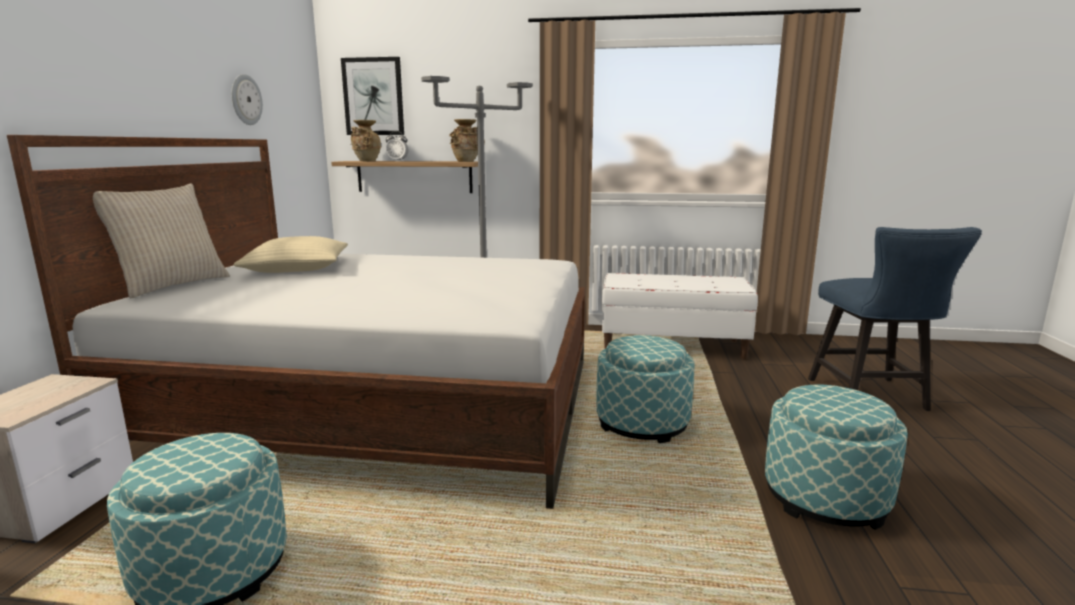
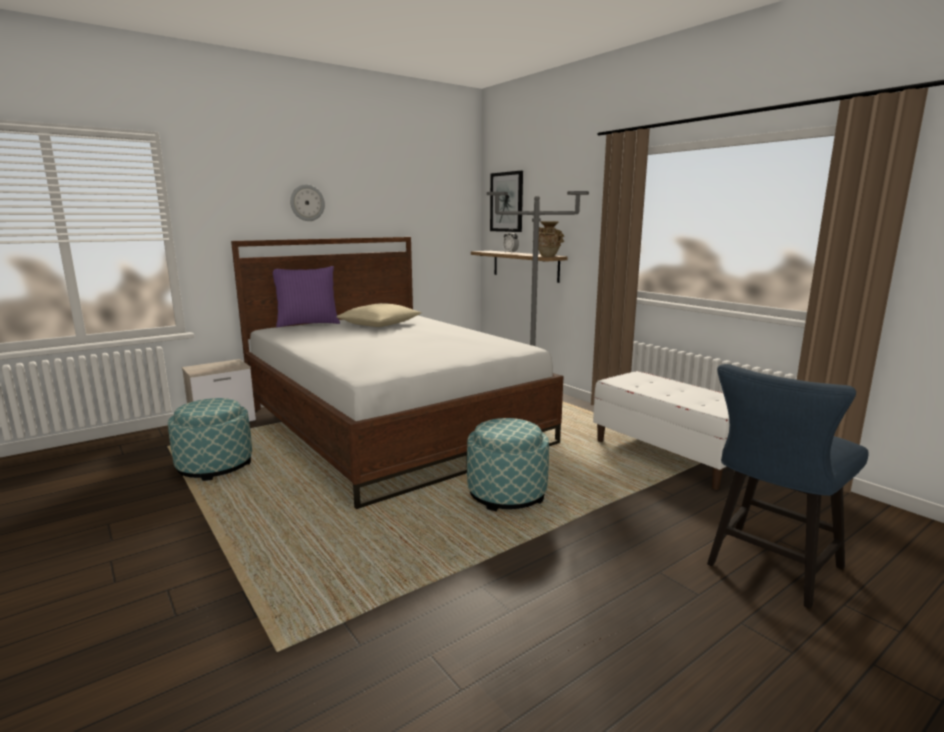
camera: 45 degrees right, 0 degrees up
(171, 285) = (307, 324): beige pillow -> purple pillow
(245, 99) = (399, 211): wall clock -> wall clock (307, 203)
(366, 161) = (492, 252): beige vase -> none
(825, 498) = (514, 593): ottoman -> none

